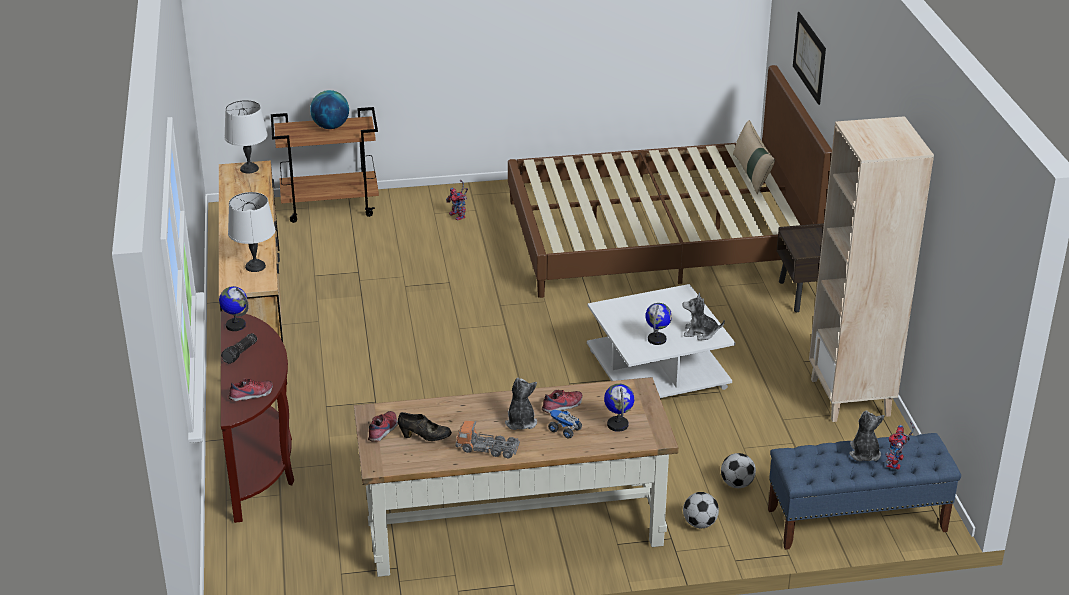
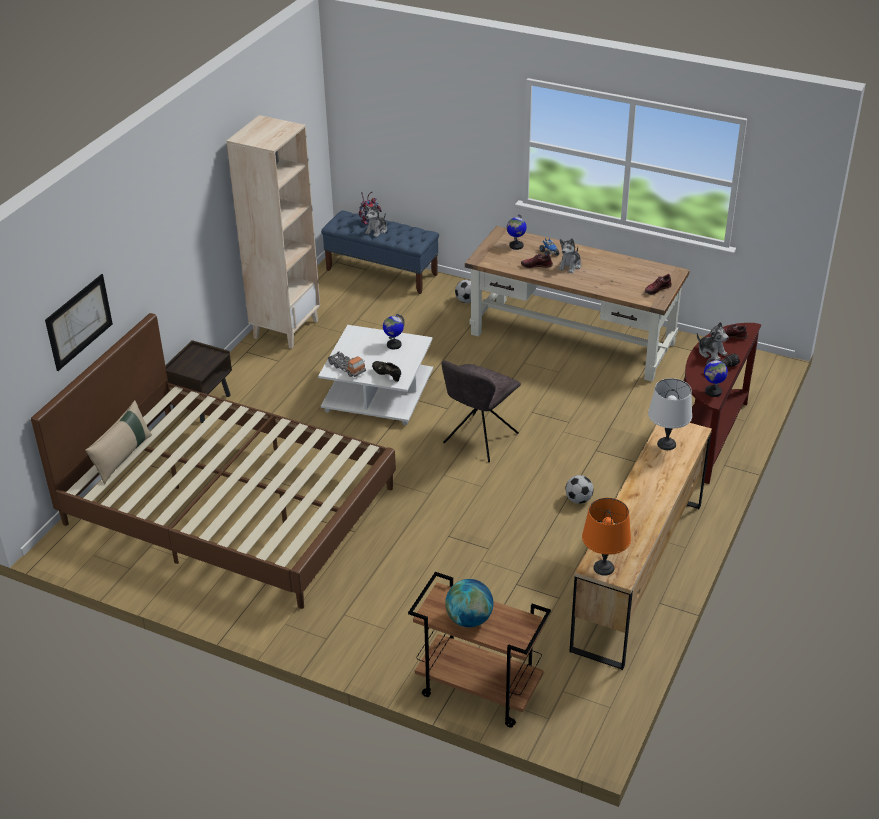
camera: 145 degrees left, 5 degrees up
(249, 169) = (604, 568): white table lamp -> orange table lamp
(424, 437) = (635, 277): black shoe -> black shoe (387, 376)
(459, 216) = (366, 613): toy robot -> none
(487, 448) = (603, 259): toy truck -> toy truck (346, 368)
(504, 366) = (479, 440): none -> grey chair
(700, 333) = (360, 338): plush toy -> plush toy (711, 352)
(736, 484) = (420, 311): football -> football (579, 500)

